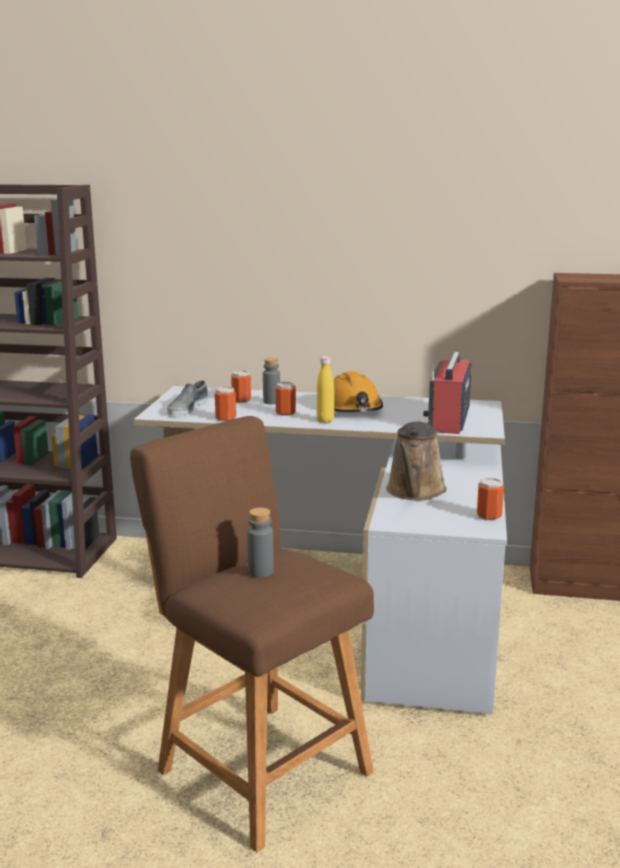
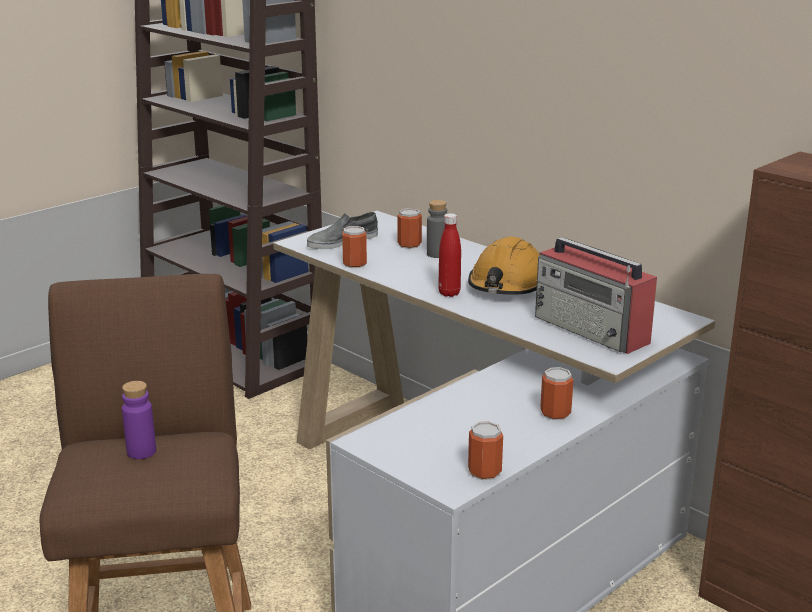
camera: 35 degrees right, 5 degrees up
(260, 571) = (141, 452): grey bottle -> purple bottle
(285, 413) = (425, 273): can -> can (555, 413)
(325, 420) = (449, 293): yellow bottle -> red bottle
(415, 491) = (455, 412): brown watering can -> none
(449, 420) = (592, 330): radio -> radio turned 90 degrees counterclockwise

